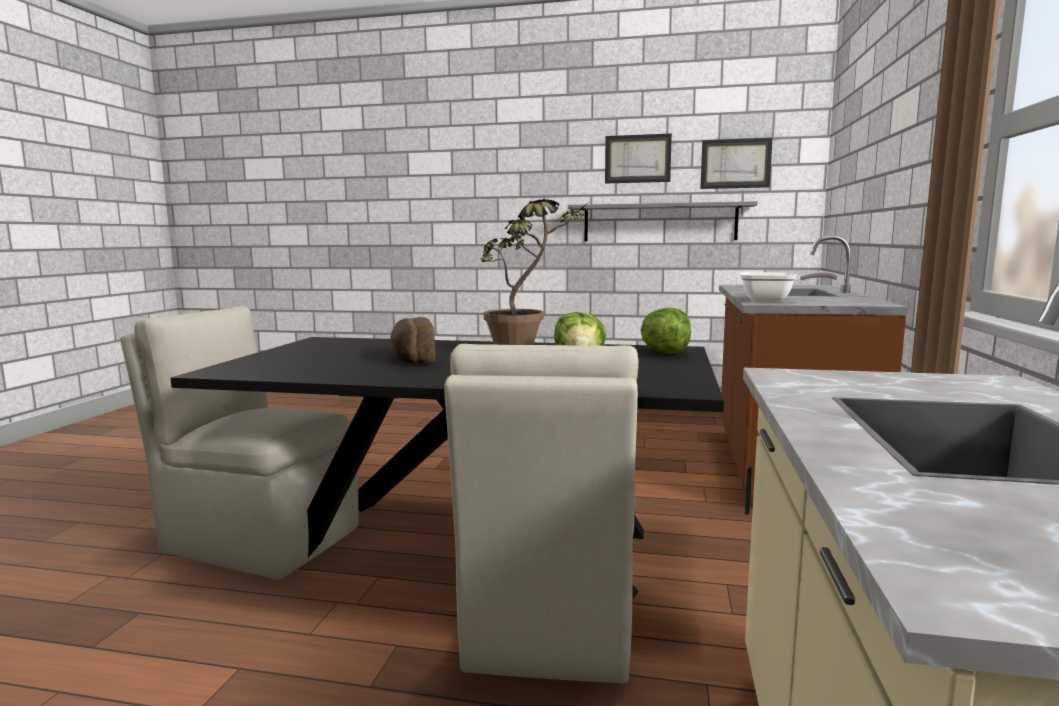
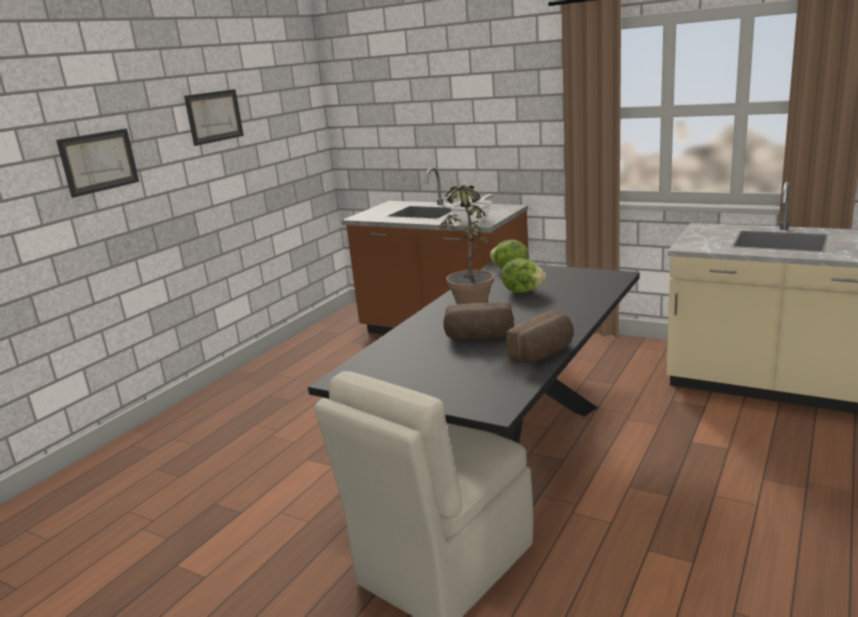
camera: 70 degrees left, 10 degrees up
(351, 376) = (544, 353): none -> bread
(549, 620) = (611, 433): beige chair -> none
(659, 222) = (242, 176): grey shelf -> none
(735, 163) = (279, 113): picture -> picture (99, 162)

